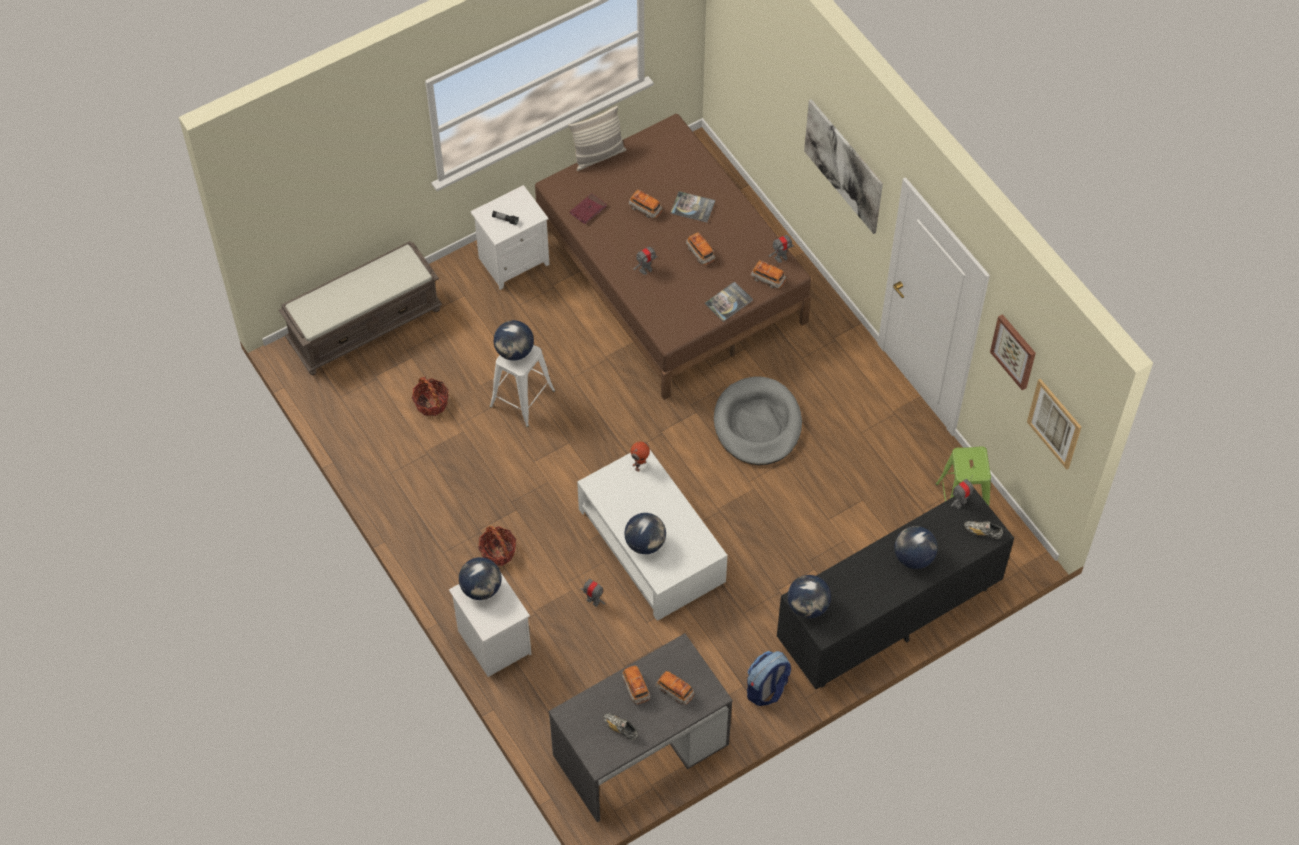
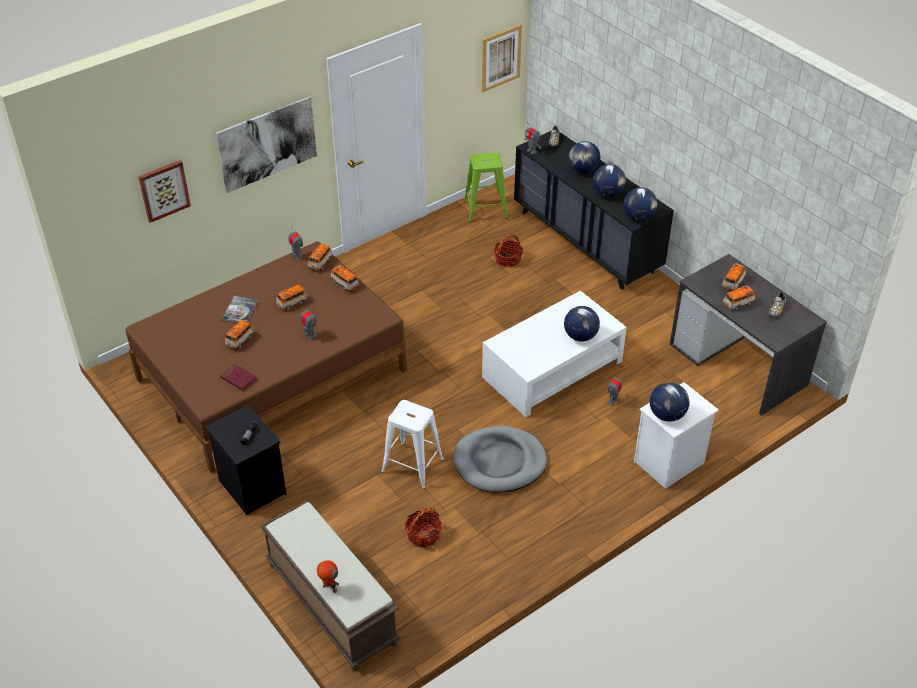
camera: 95 degrees left, 15 degrees down
(498, 552) = (579, 468): basket -> basket (508, 259)
(513, 260) = (250, 487): white nightstand -> black nightstand
(514, 351) = (406, 418): globe -> globe (608, 194)
(598, 156) = (172, 376): pillow -> none
(640, 465) = (504, 344): toy robot -> toy robot (329, 588)
(728, 302) = (345, 284): book -> toy car
(757, 424) = (426, 314): grey dog bed -> grey dog bed (499, 462)
(767, 689) = (664, 299): backpack -> none
(1014, 351) = (458, 51): picture -> picture (164, 190)

